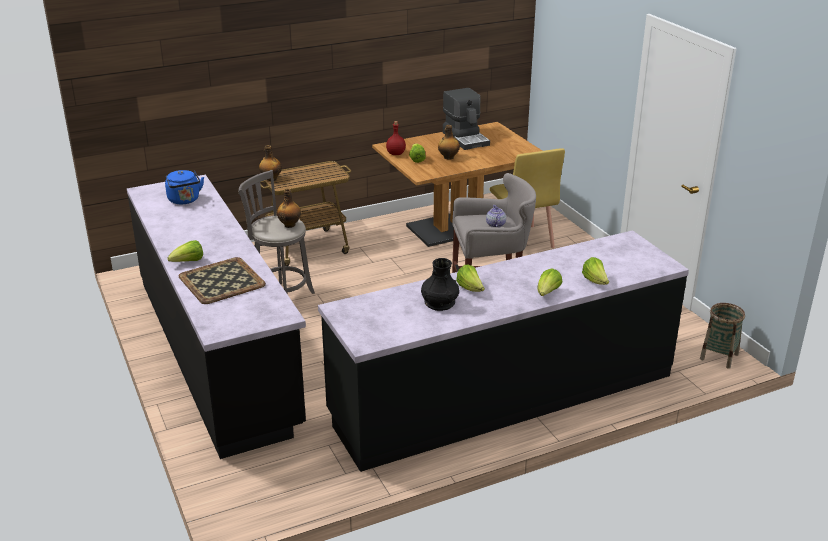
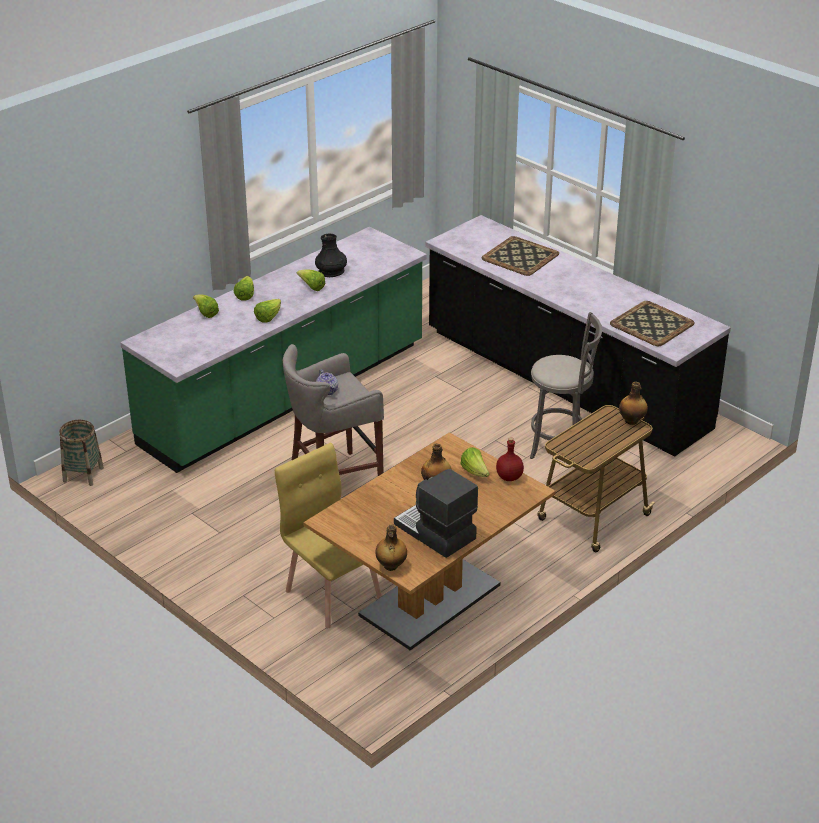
camera: 160 degrees right, 5 degrees up
(185, 200) = (651, 323): blue kettle -> tray
(188, 262) = (566, 266): lettuce -> lettuce (268, 317)
(290, 225) = (547, 368): bottle -> bottle (391, 566)
(502, 395) = (285, 395): black counter -> green counter

